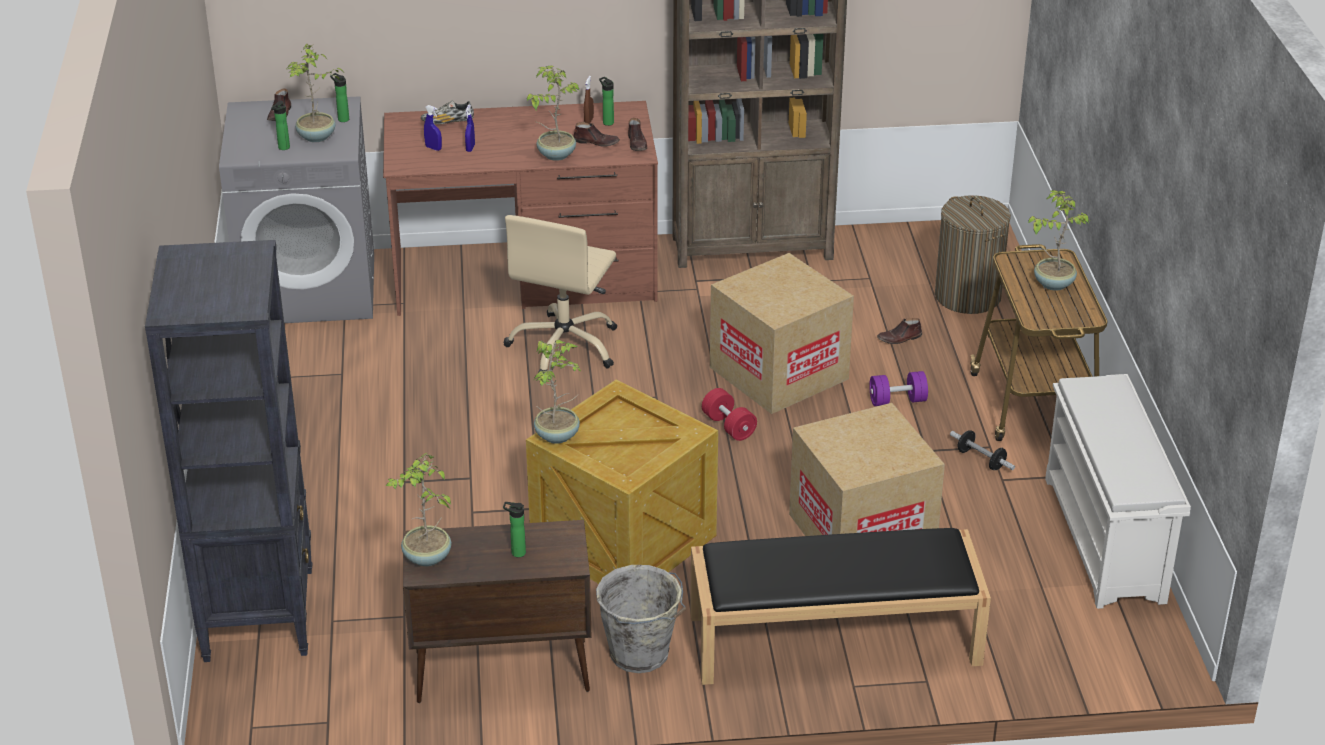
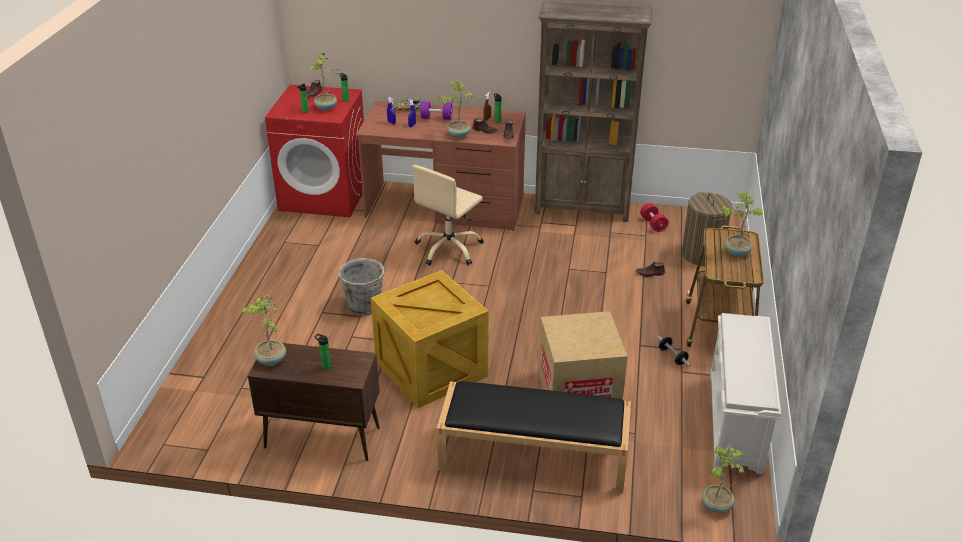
camera: 15 degrees right, 0 degrees up
(259, 613) = (203, 376): black bookcase -> none
(310, 288) = (325, 196): grey washing machine -> red washing machine
(558, 435) = (390, 298): potted plant -> potted plant (717, 505)
(641, 654) = (409, 443): grey bucket -> grey bucket (365, 307)
(728, 426) = (524, 310): red dumbbell -> red dumbbell (653, 224)
(778, 373) = (567, 283): cardboard box -> none
(897, 400) = (634, 311): purple dumbbell -> purple dumbbell (436, 118)

